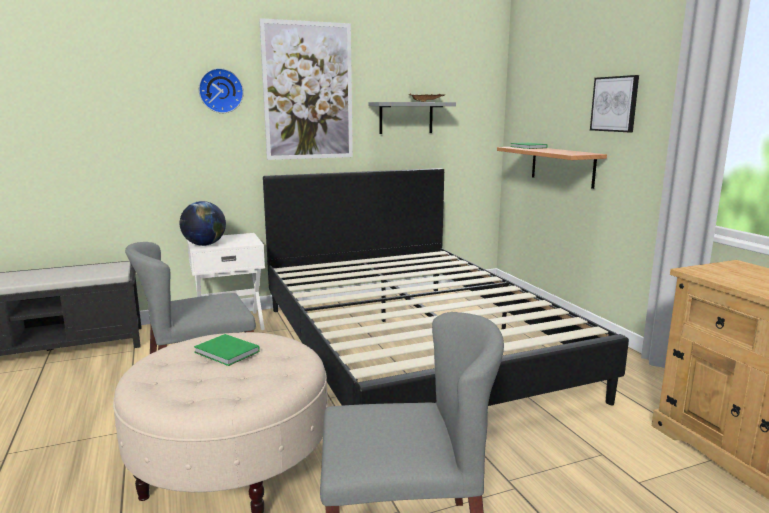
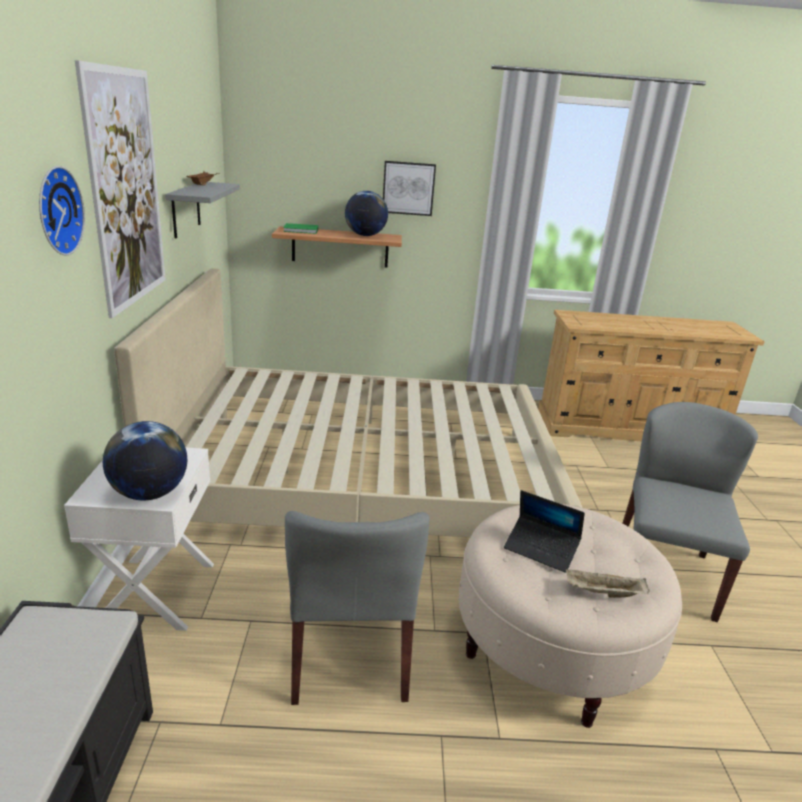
camera: 70 degrees left, 10 degrees up
(170, 380) = (603, 593): none -> beige tray
(227, 353) = (541, 549): green book -> laptop
(412, 347) = (363, 478): black bed -> beige bed
(564, 151) = (365, 235): none -> globe

